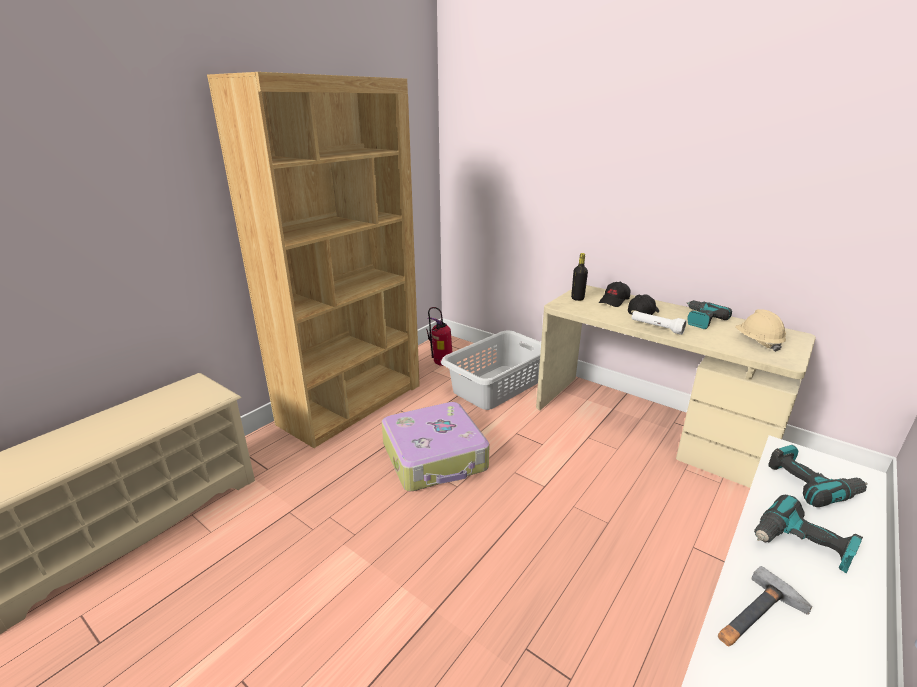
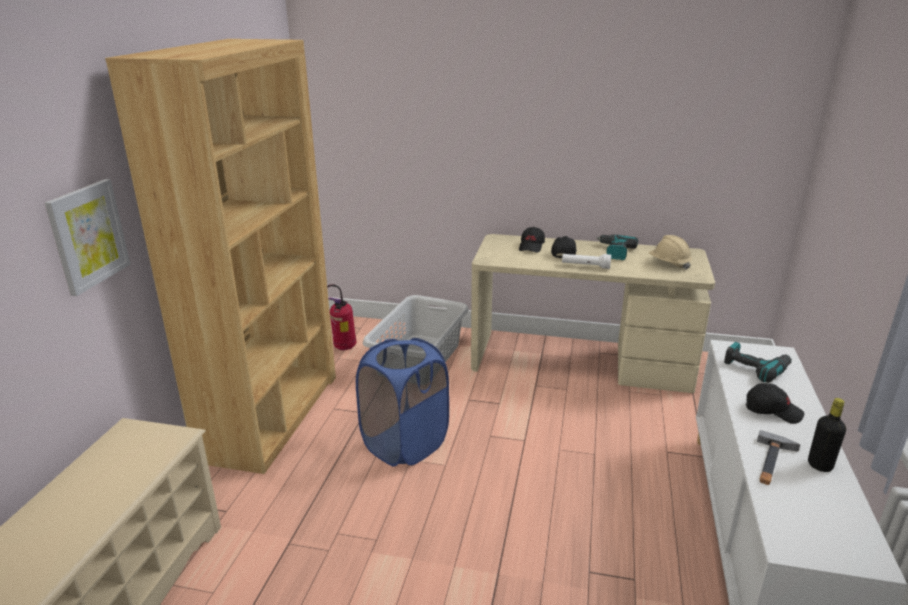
camera: 25 degrees left, 0 degrees up
(178, 220) = (88, 235): none -> picture
(435, 457) = (405, 444): suitcase -> blue laundry basket
(577, 298) = (497, 250): black bottle -> black bottle (819, 465)
(801, 545) = (772, 410): power drill -> black cap

